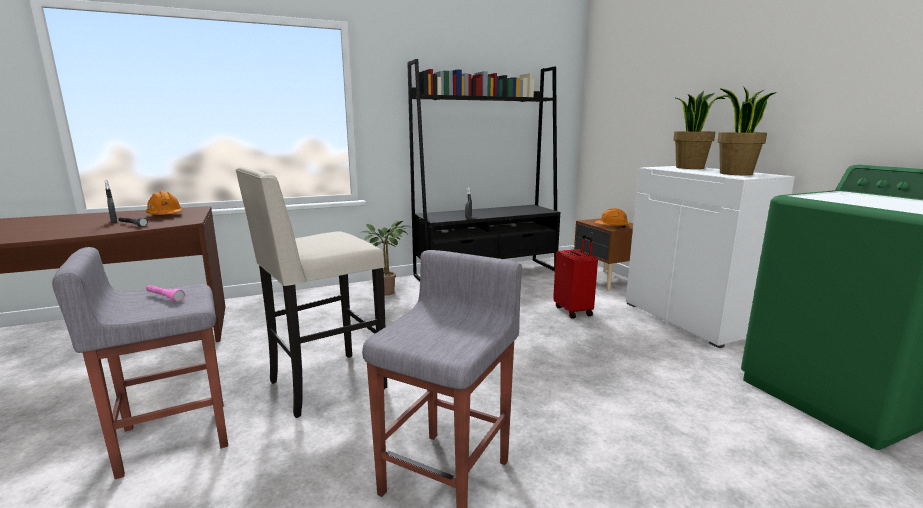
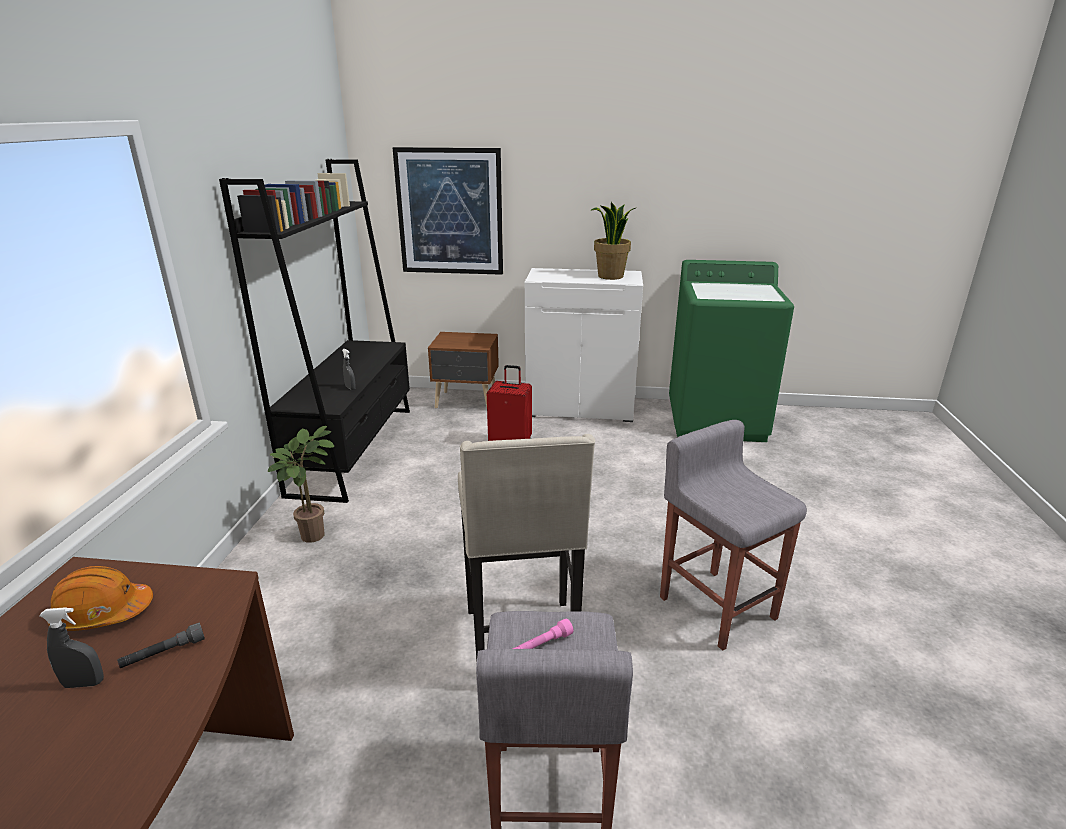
camera: 60 degrees left, 10 degrees up
(612, 226) = (474, 343): orange hard hat -> none
(633, 113) = (450, 212): none -> picture
(689, 168) = (554, 272): potted plant -> none

